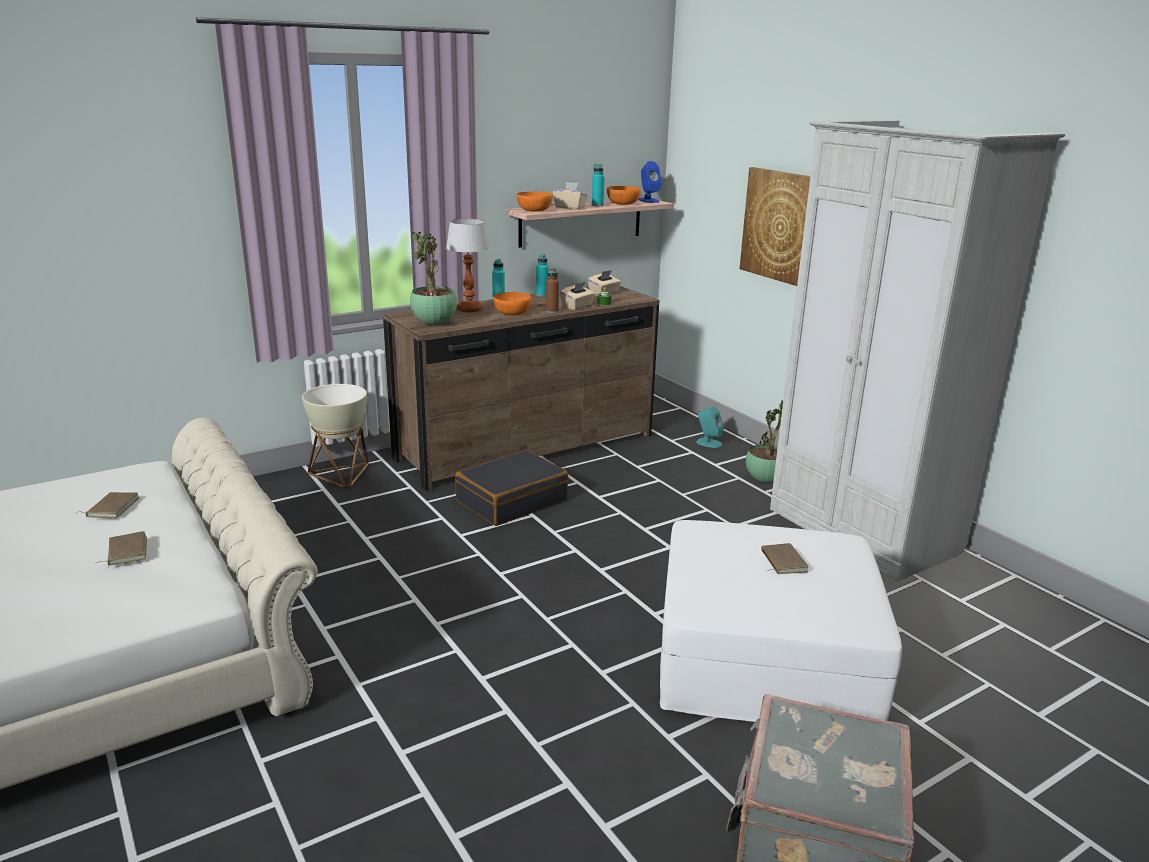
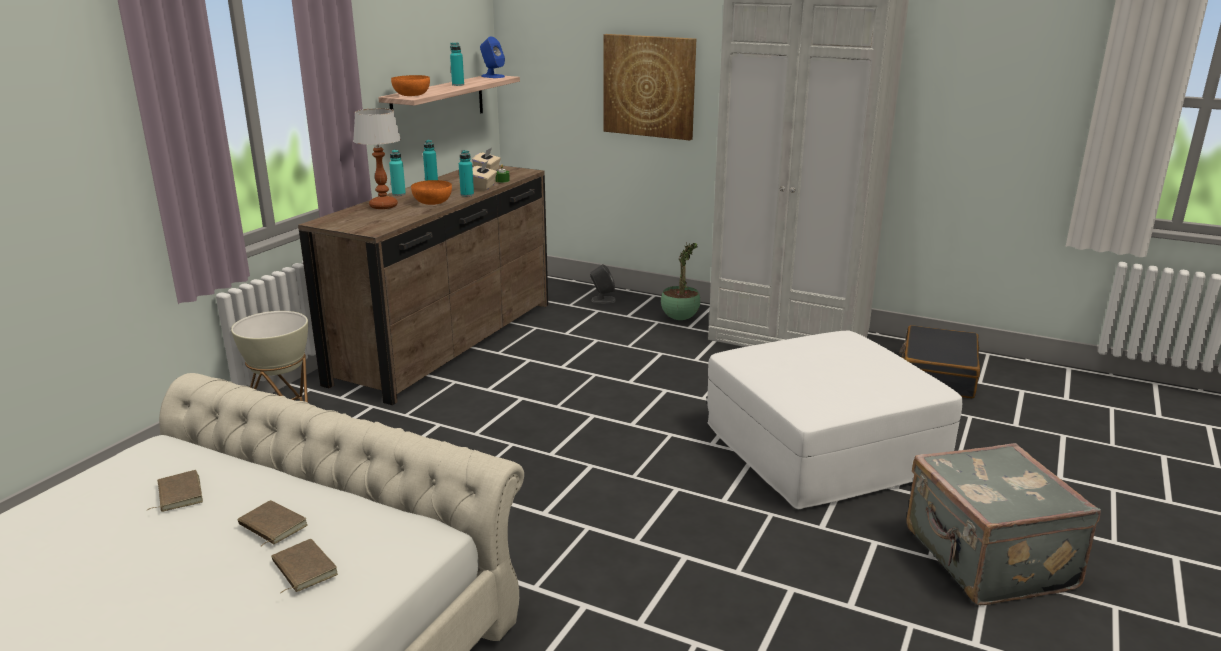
camera: 30 degrees left, 0 degrees up
(434, 324) = (373, 225): potted plant -> none
(511, 500) = (488, 391): black suitcase -> black suitcase (937, 375)
(552, 311) = (467, 195): brown bottle -> turquoise bottle
(570, 207) = (437, 89): beige tissue box -> none
(623, 204) = (477, 81): orange bowl -> none
(708, 443) = (603, 300): turquoise speaker -> grey speaker
(782, 561) = (832, 360): brown book -> brown book (302, 569)

